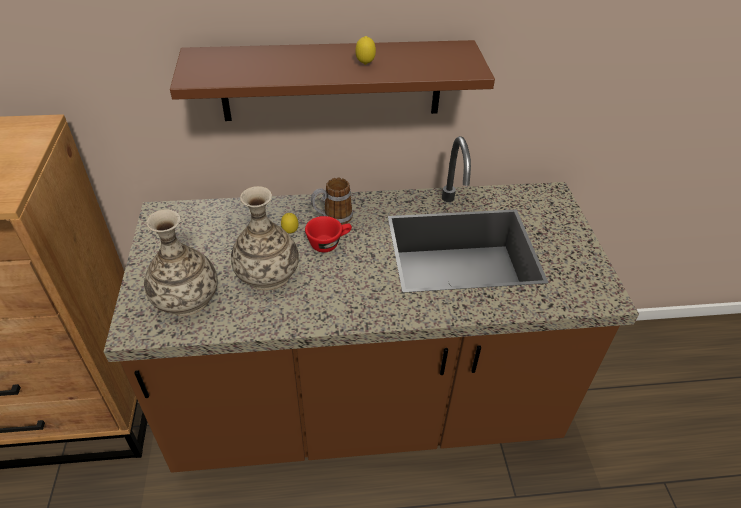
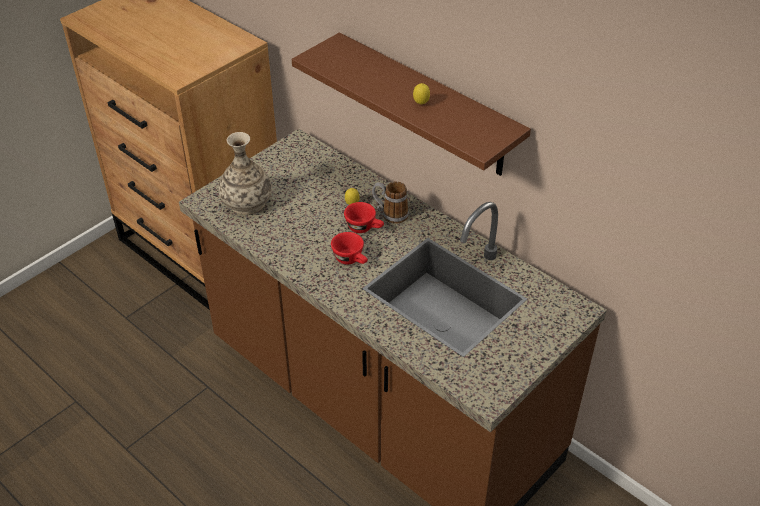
camera: 50 degrees right, 0 degrees up
(267, 274) = (304, 220): vase -> none
(358, 276) = (351, 260): none -> red cup

